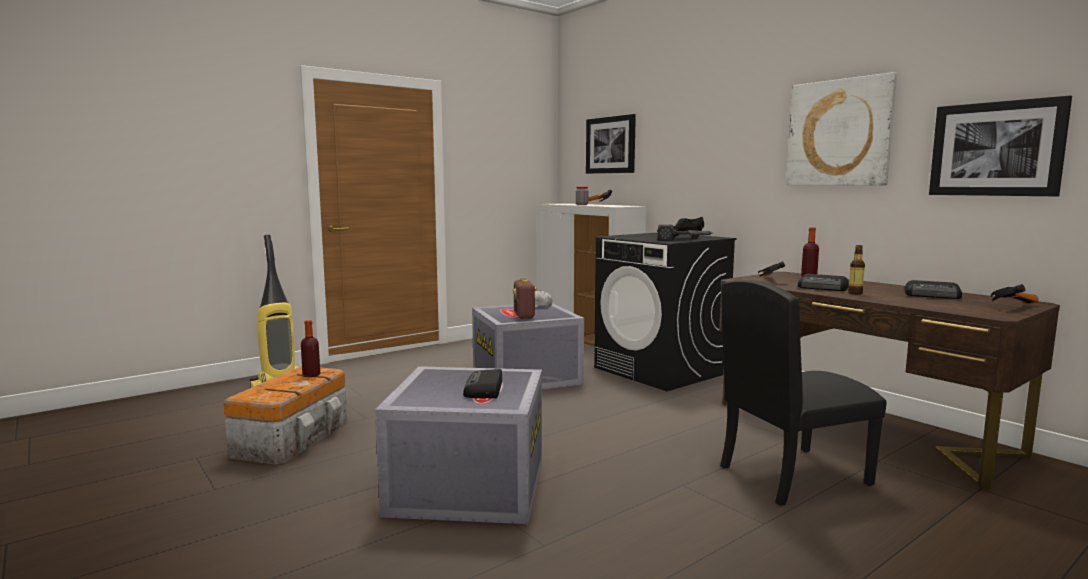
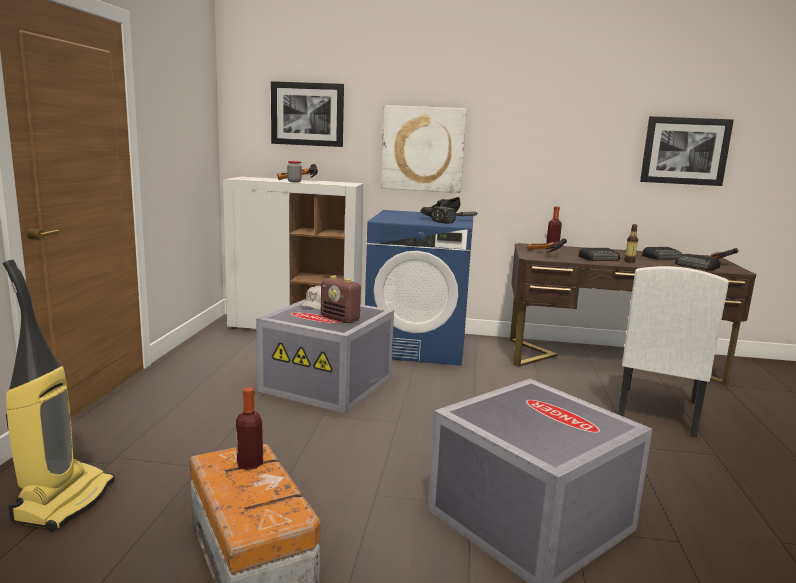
camera: 45 degrees left, 5 degrees up
(484, 390) = (561, 416): radio -> radio (697, 266)
(661, 370) = (417, 346): black washing machine -> blue washing machine
(793, 475) = (656, 411): black chair -> white chair
(839, 133) = (570, 128): picture -> picture (423, 149)

